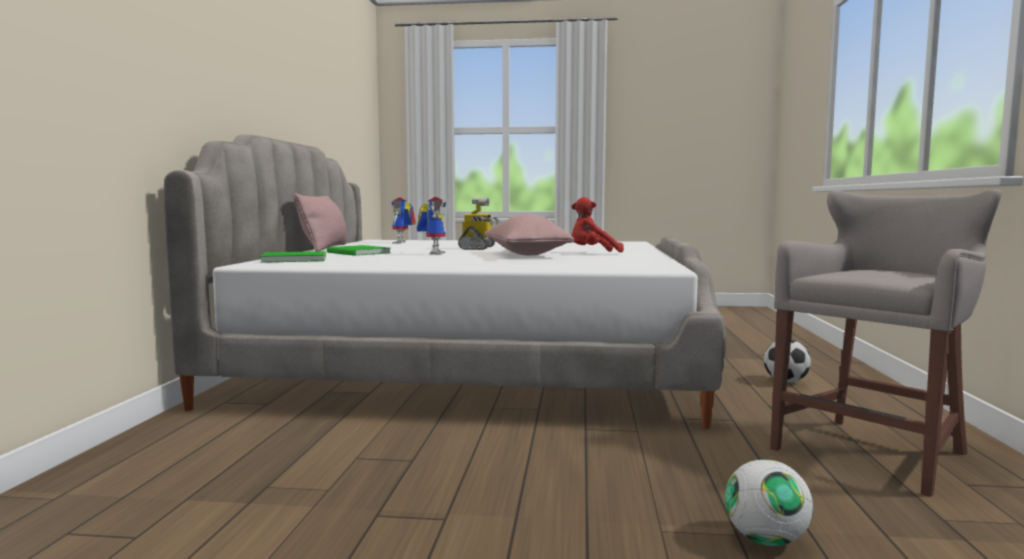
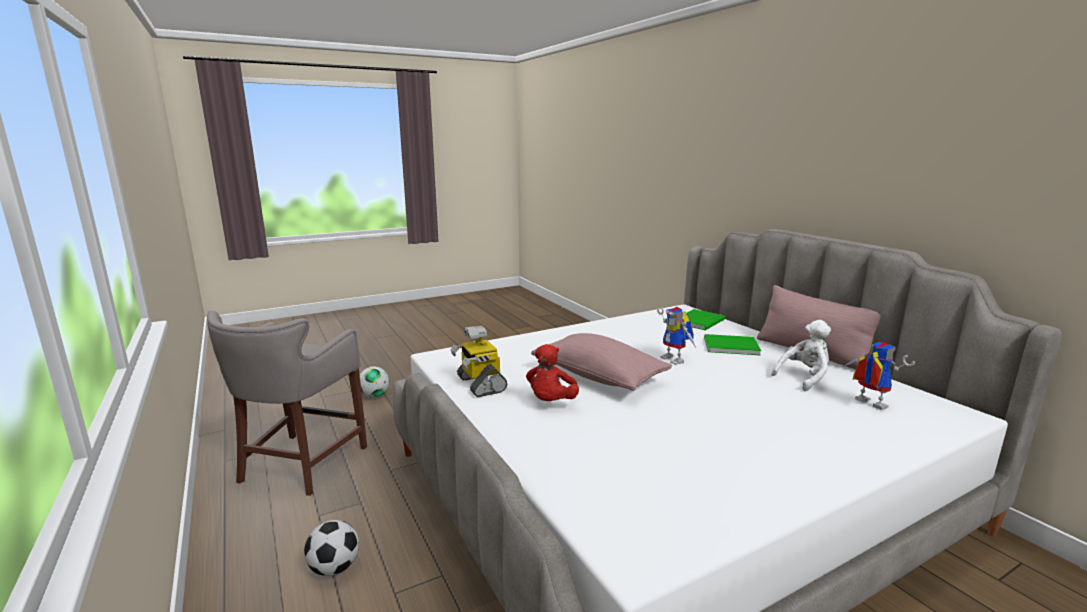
camera: 145 degrees right, 10 degrees up
(388, 246) = (804, 378): none -> white plush toy
(478, 248) = (706, 395): toy robot -> toy robot (480, 384)
(592, 253) = (551, 402): red plush toy -> red plush toy turned 150 degrees clockwise

